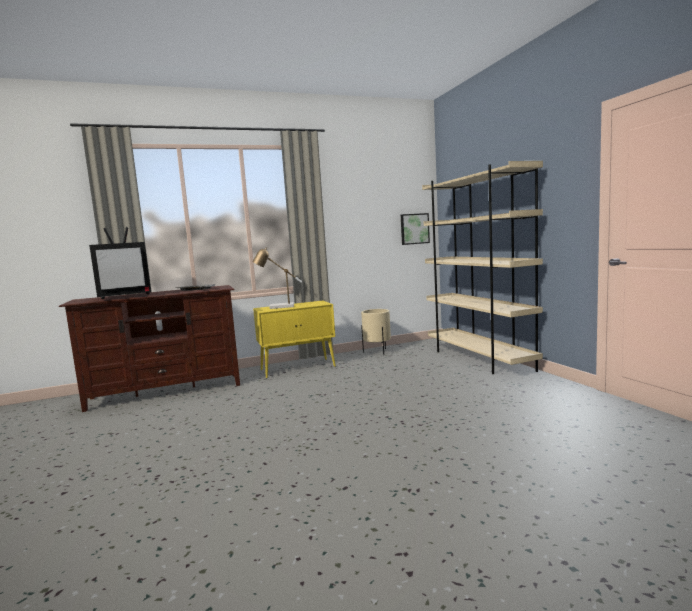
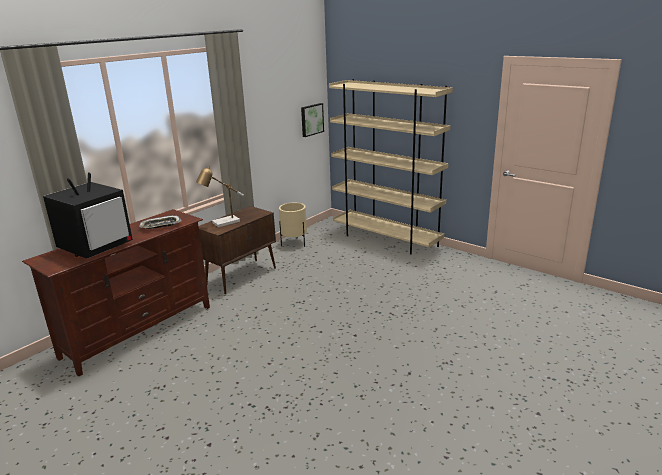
camera: 30 degrees left, 15 degrees up
(298, 368) = (242, 276): yellow cabinet -> brown cabinet

